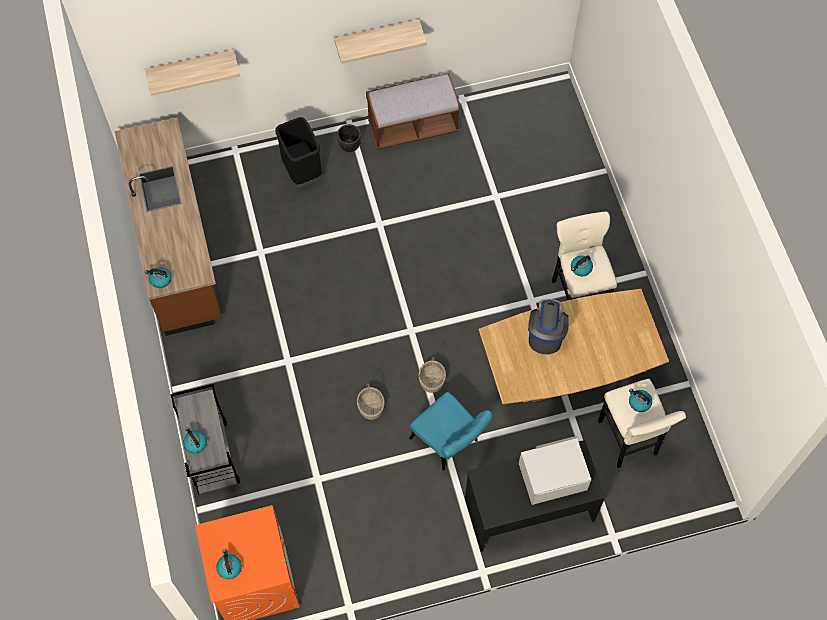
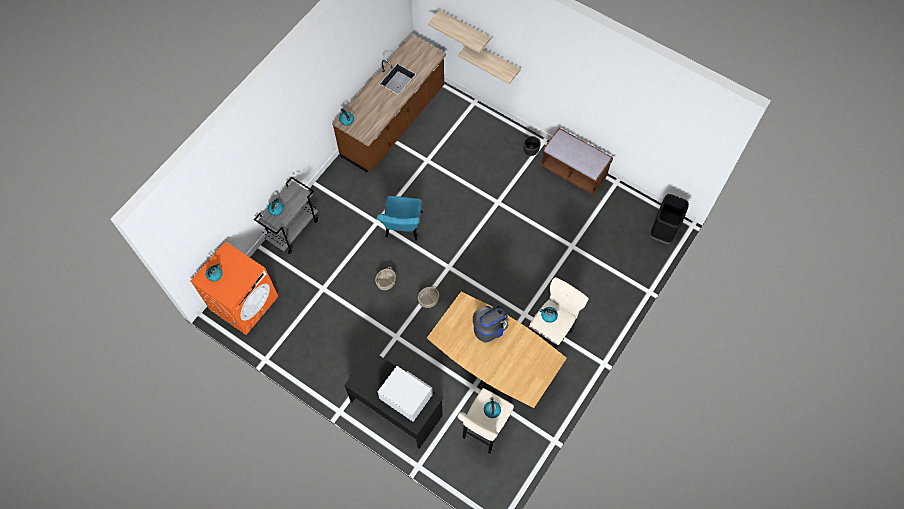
camera: 50 degrees right, 0 degrees up
(302, 172) = (492, 142): black trash can -> black trash can (662, 231)
(376, 36) = (576, 96): shelf -> shelf (494, 59)
(449, 443) = (399, 337): turquoise chair -> turquoise chair (403, 229)

